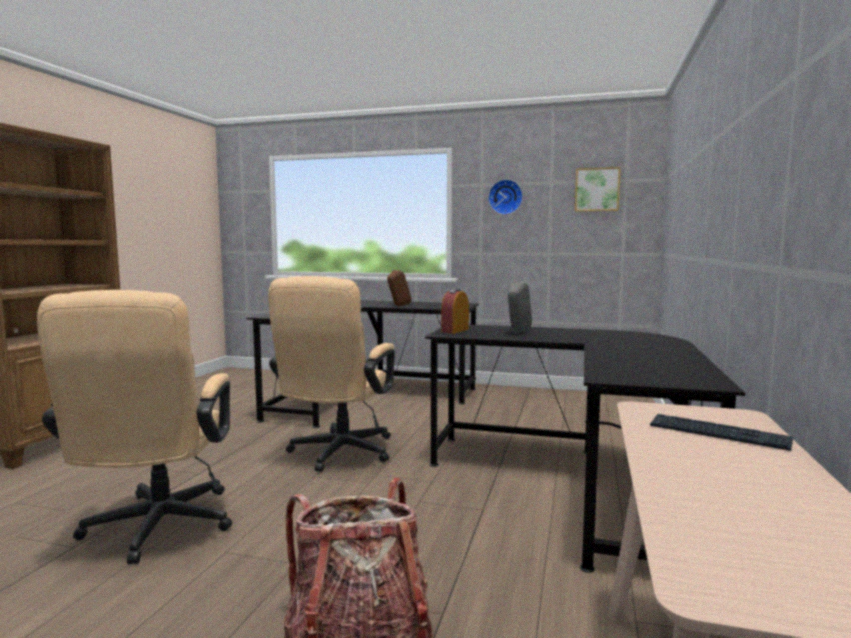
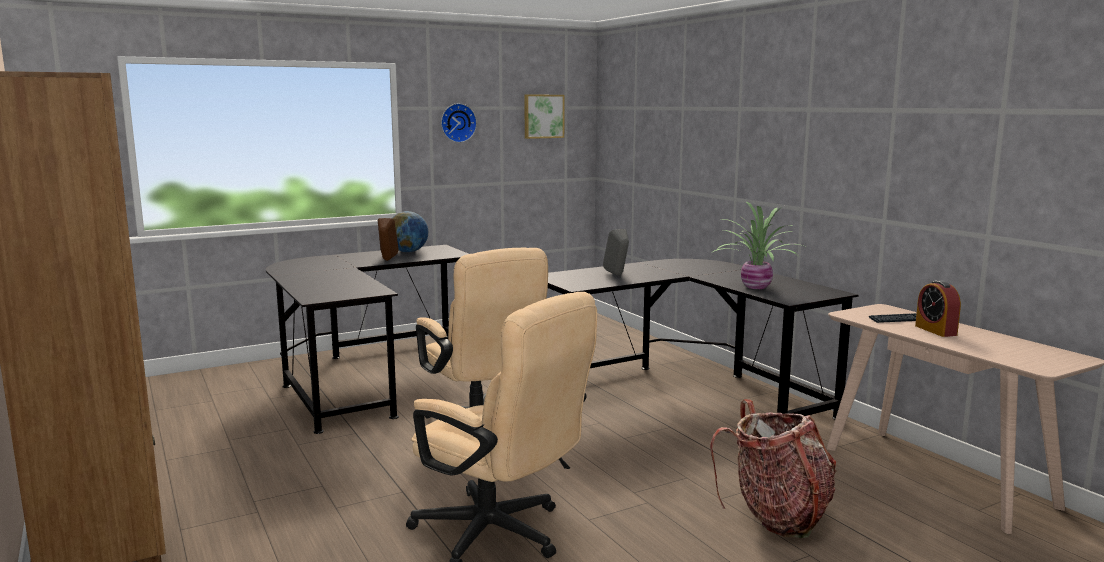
camera: 45 degrees left, 5 degrees up
(433, 304) = (408, 252): none -> globe
(455, 330) = (568, 281): alarm clock -> alarm clock (935, 330)
(619, 362) = (755, 287): none -> potted plant

